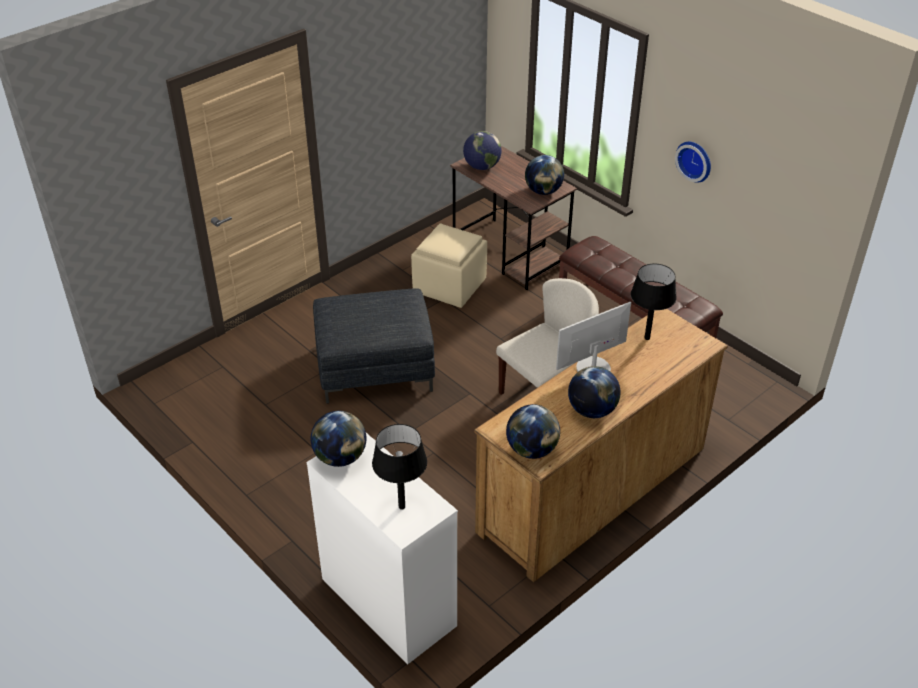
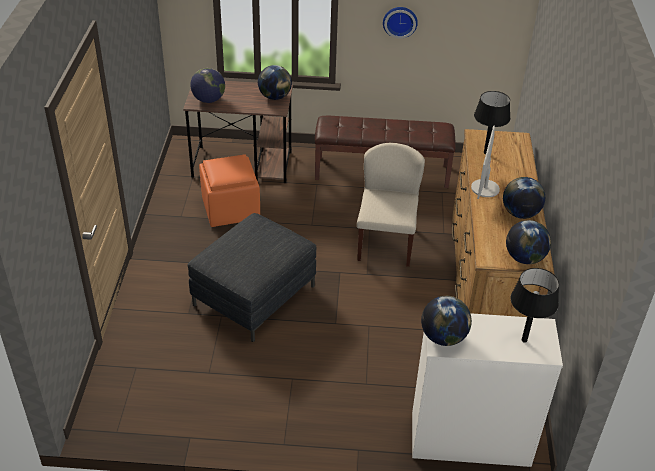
camera: 45 degrees left, 0 degrees up
(449, 286) = (230, 209): beige ottoman -> orange ottoman

